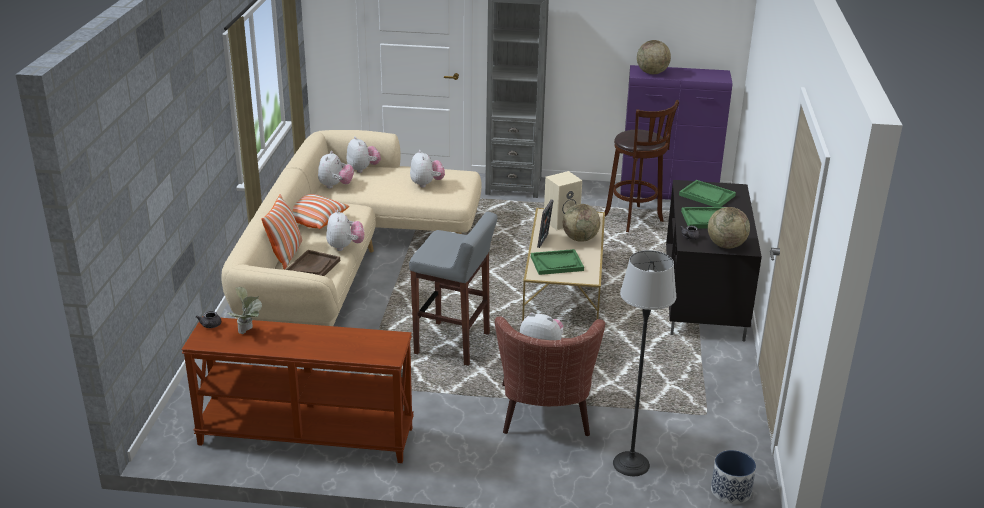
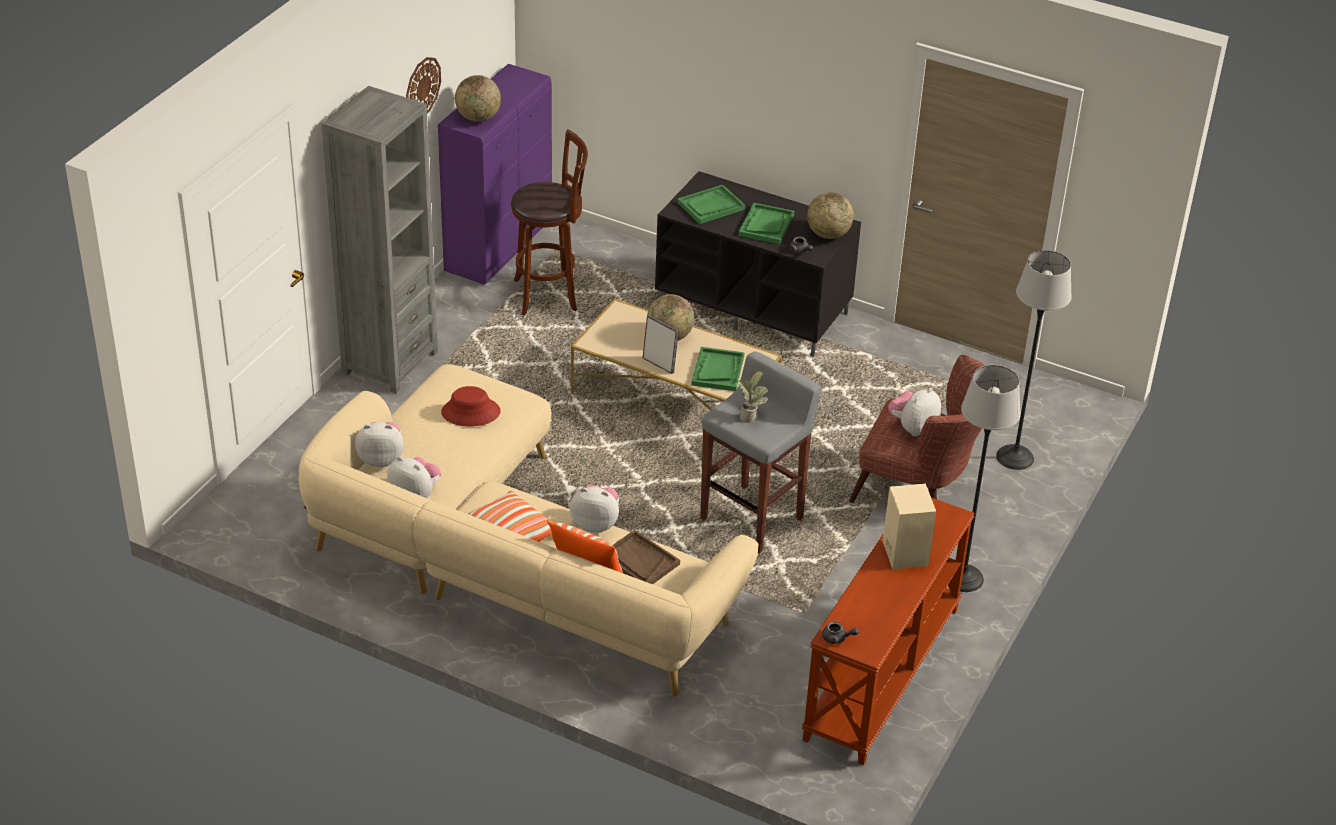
camera: 70 degrees left, 10 degrees up
(248, 331) = (862, 610): potted plant -> potted plant (750, 416)
(426, 184) = (470, 412): plush toy -> red hat
(445, 460) = (963, 578): none -> floor lamp
(561, 221) = (619, 337): beige speaker -> beige speaker (903, 552)
(619, 27) = (422, 87): none -> wall clock
(730, 491) = (1074, 412): planter -> none

